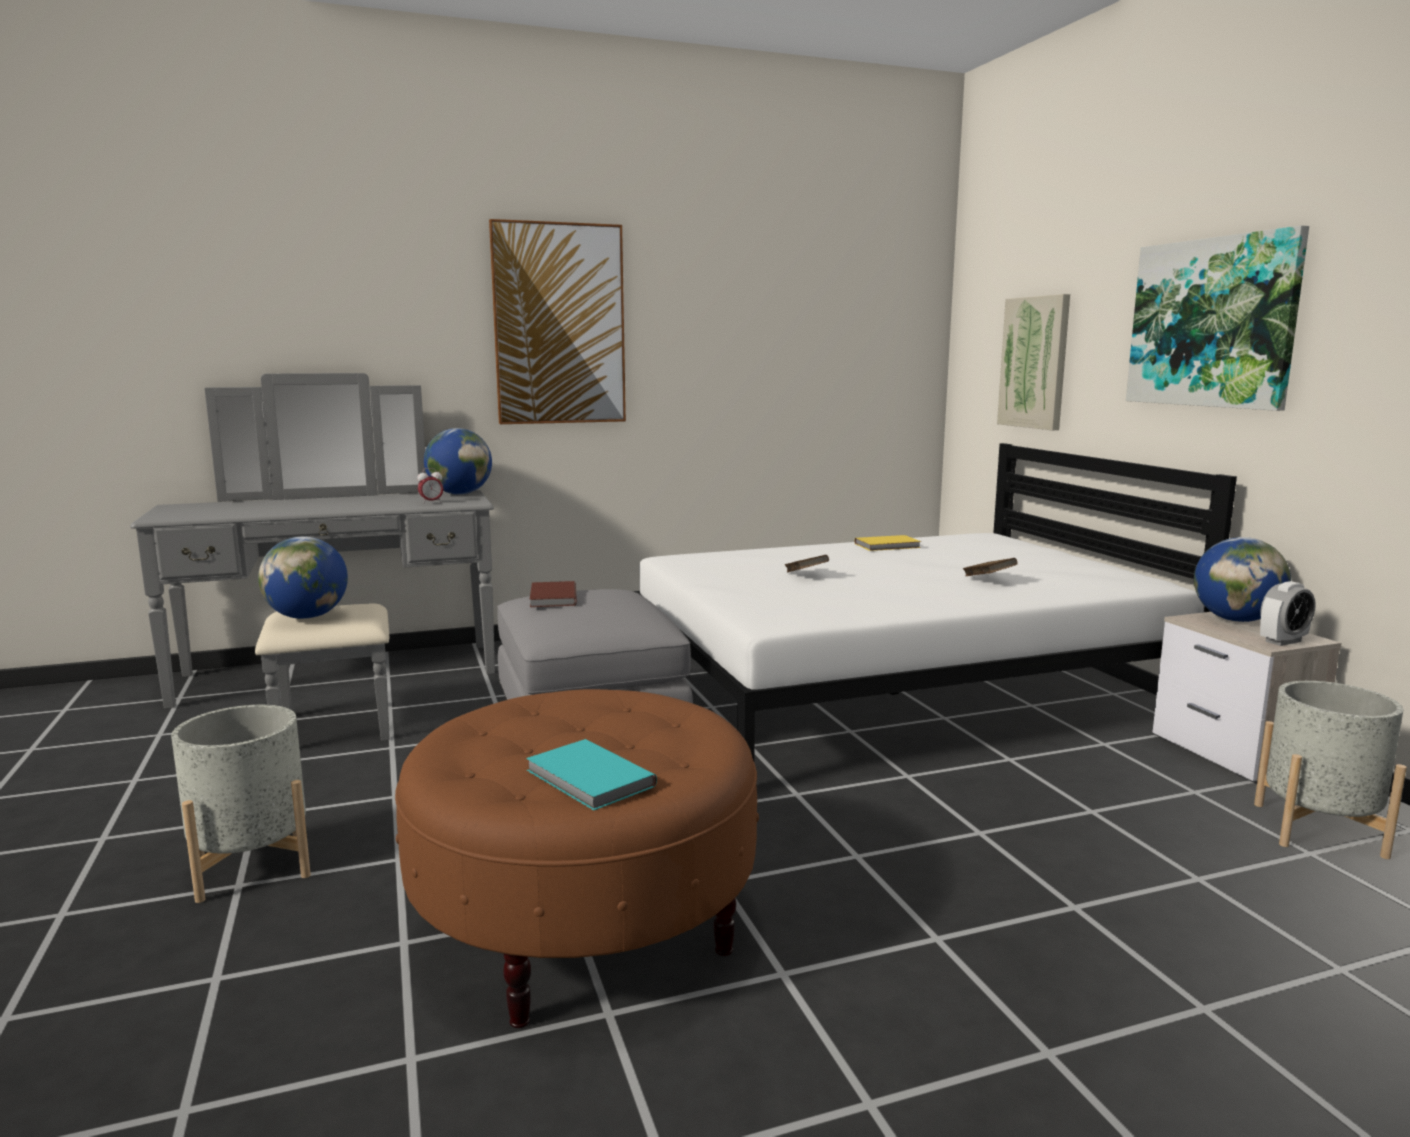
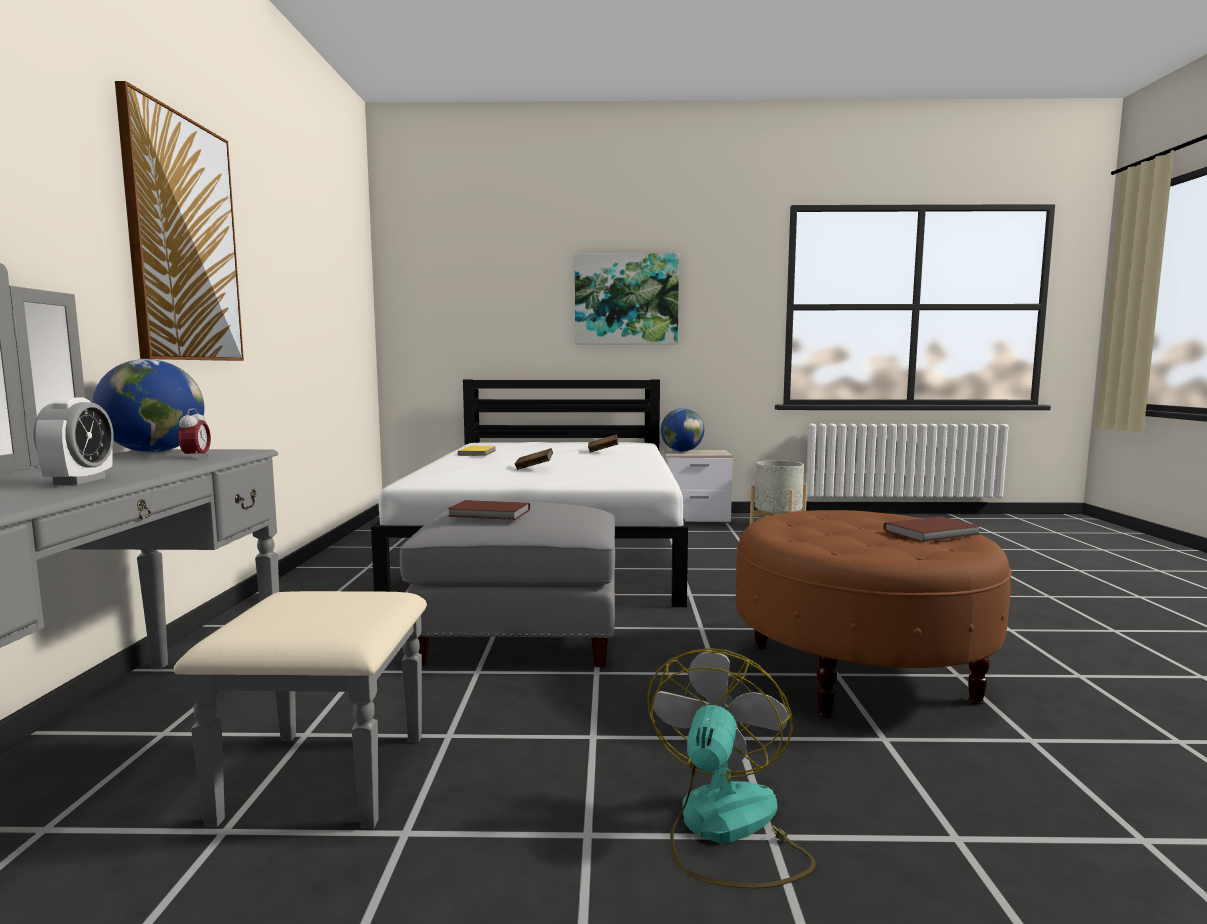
camera: 70 degrees left, 5 degrees down
(251, 865) = (725, 829): grey planter -> fan
(307, 617) = (313, 617): globe -> none
(588, 779) = (934, 533): turquoise book -> brown book
(1034, 362) = (481, 322): picture -> none
(1283, 641) = (719, 452): alarm clock -> alarm clock (80, 481)

